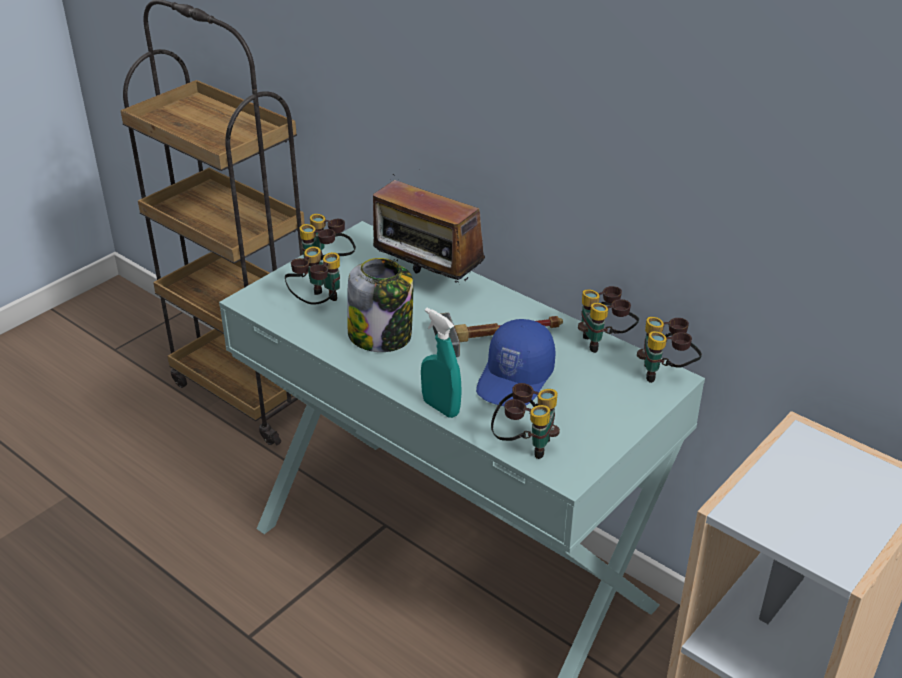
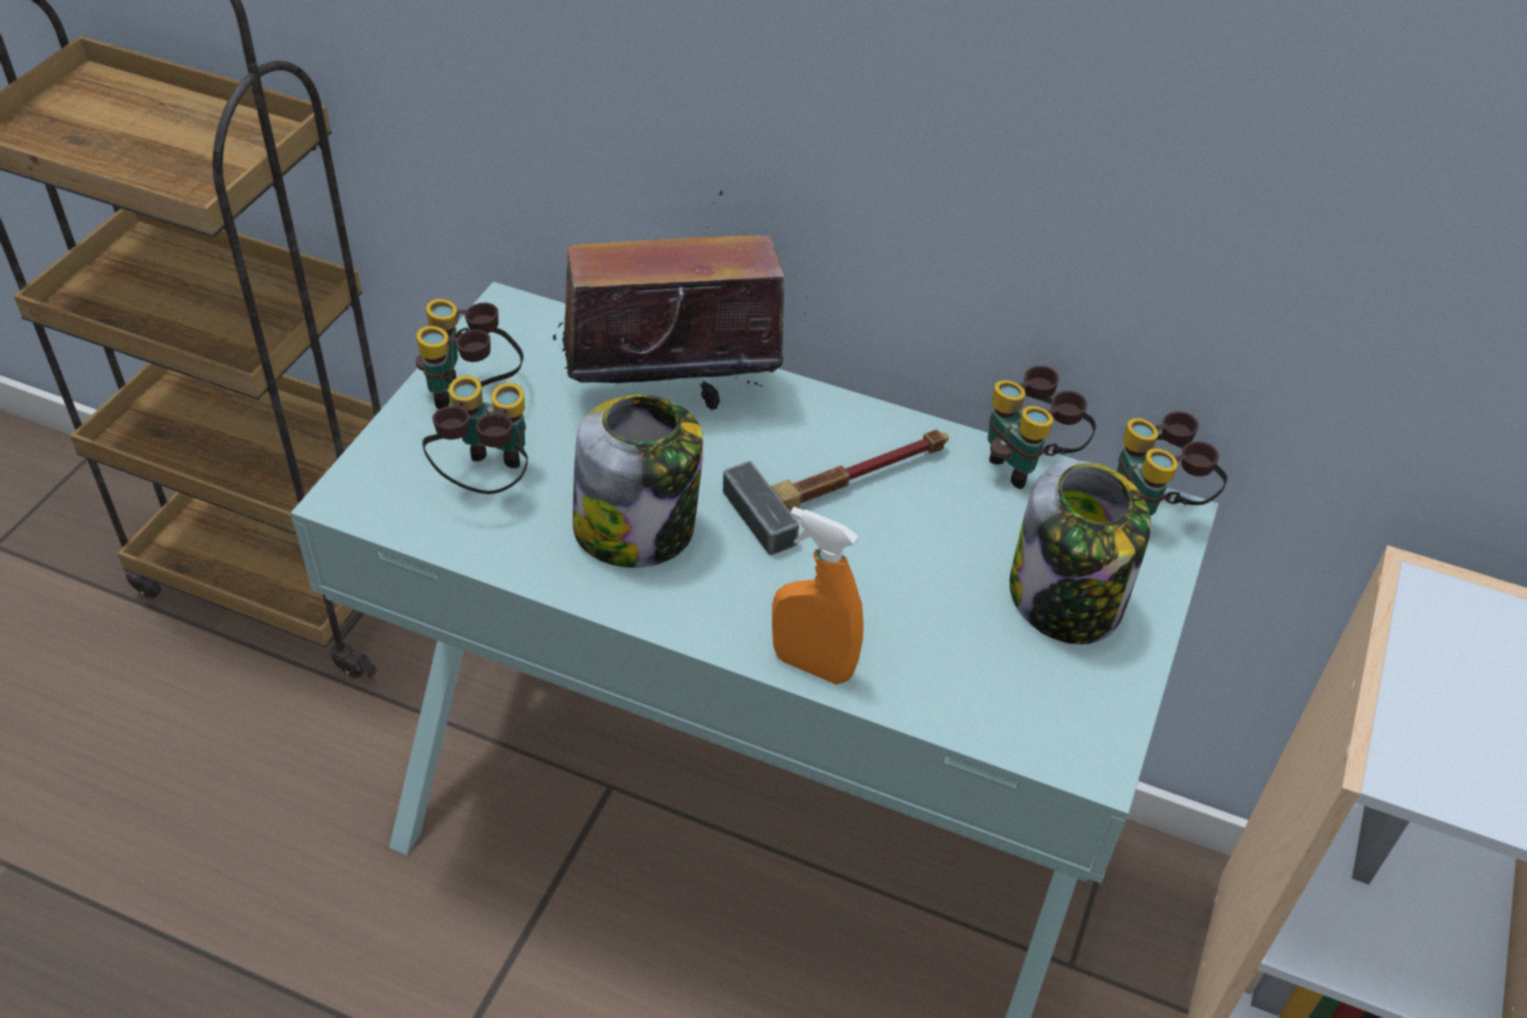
camera: 20 degrees left, 10 degrees up
(427, 283) = (670, 396): radio -> radio turned 150 degrees clockwise
(441, 408) = (812, 665): turquoise spray bottle -> orange spray bottle
(516, 379) = (916, 573): blue cap -> none
(524, 444) = (992, 711): binoculars -> none
(592, 405) = (1066, 600): none -> jar

